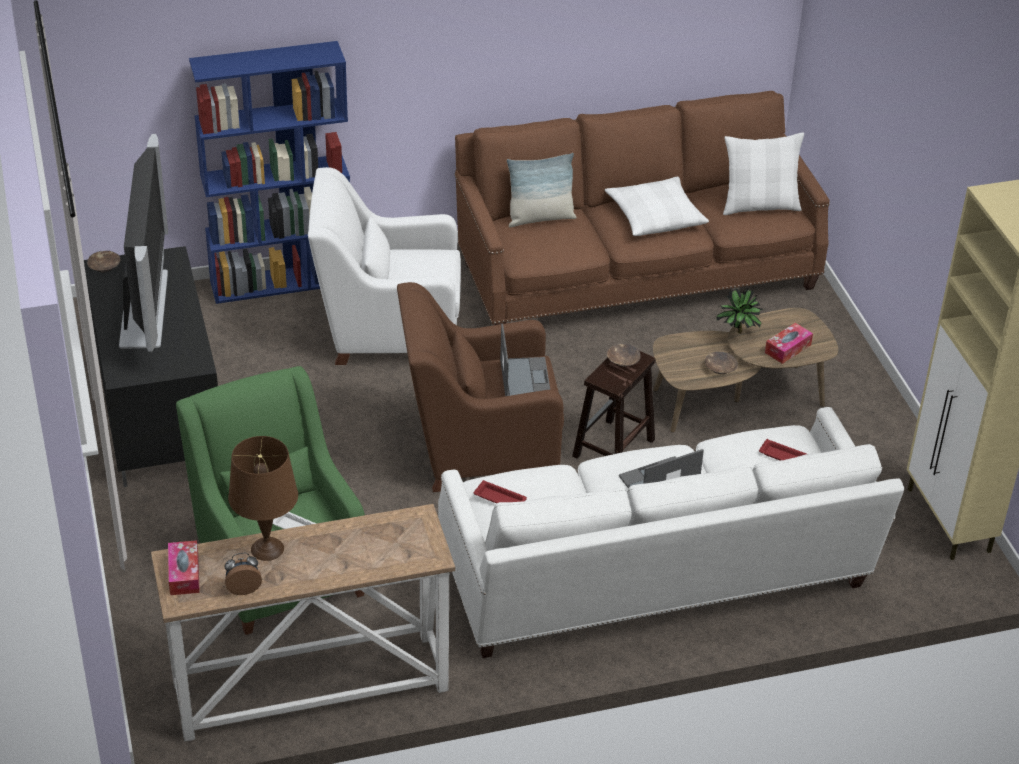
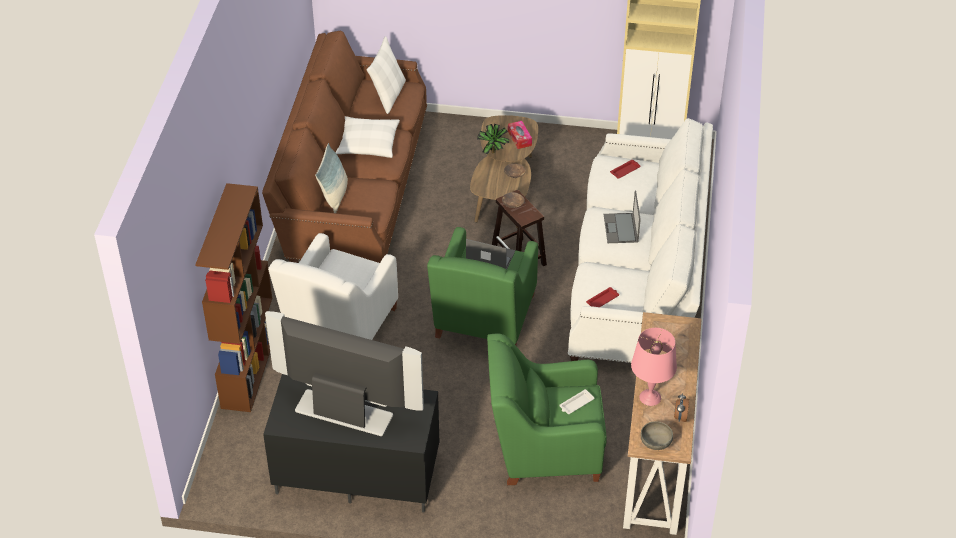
camera: 65 degrees left, 5 degrees up
(105, 267) = (280, 423): brown bowl -> none
(184, 574) = (655, 442): tissue box -> grey bowl
(266, 549) = (650, 397): brown table lamp -> pink table lamp
(282, 281) = (248, 368): blue bookcase -> brown bookcase
(478, 447) = (483, 319): brown armchair -> green armchair

